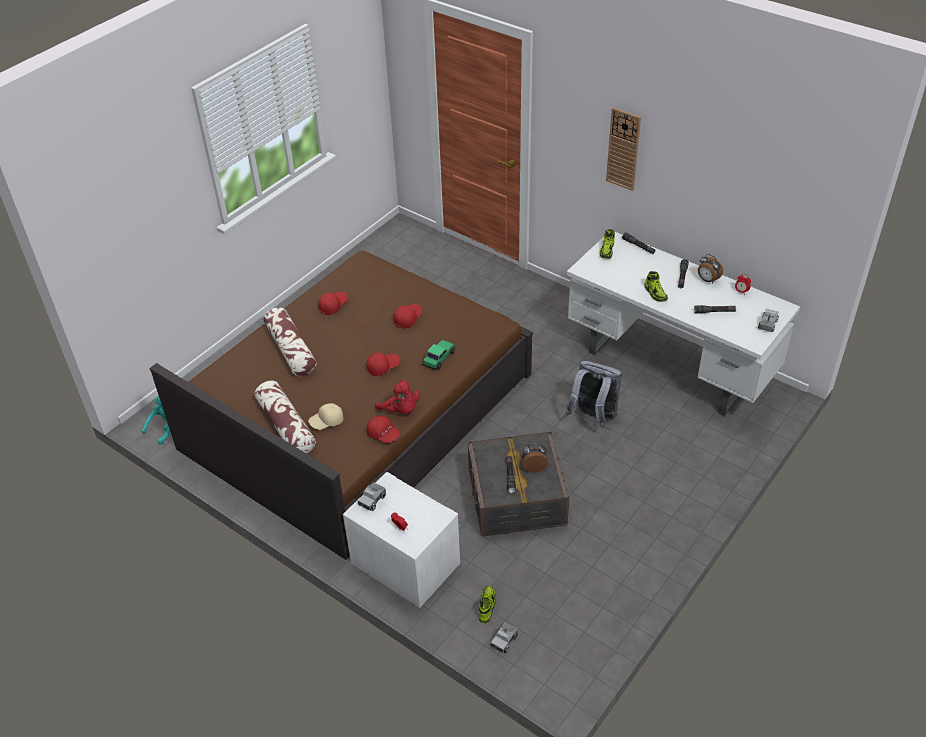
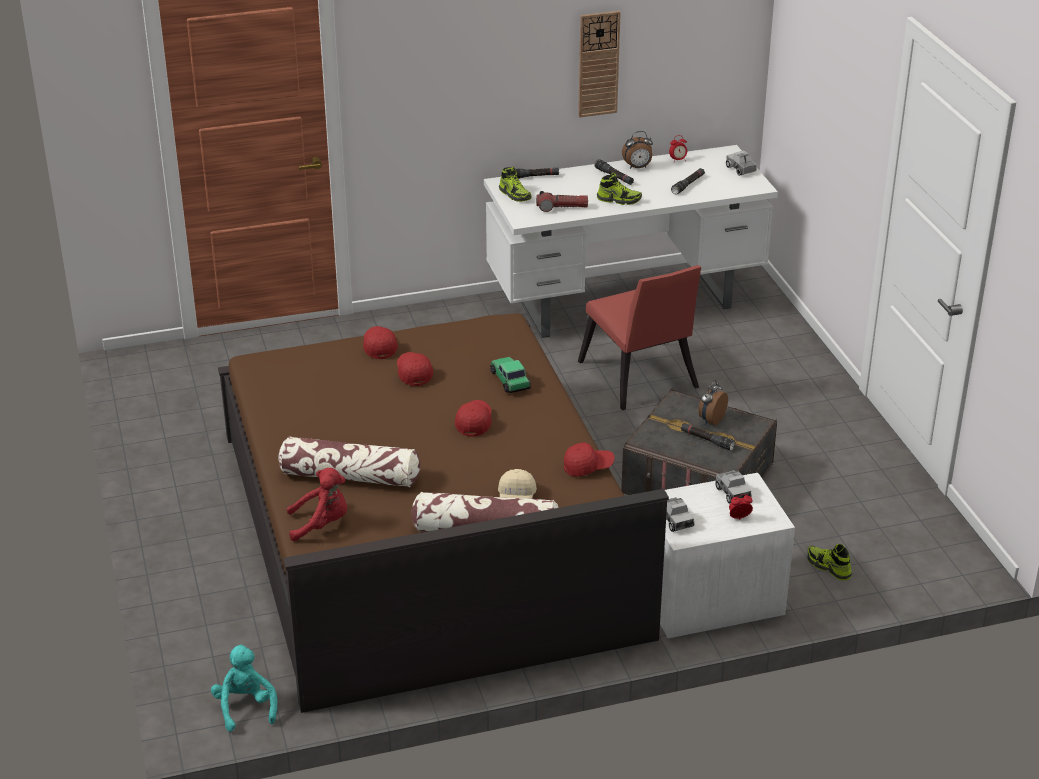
camera: 55 degrees left, 10 degrees down
(333, 306) = (312, 415): red cap -> red cap (379, 347)
(401, 410) = (562, 440): red plush toy -> red plush toy (321, 524)
(504, 640) = (884, 575): toy truck -> toy truck (732, 493)
(593, 417) = (639, 380): grey backpack -> red chair
(615, 276) = (562, 208): none -> flashlight
(623, 149) = (484, 60): wall clock -> wall clock (598, 64)

